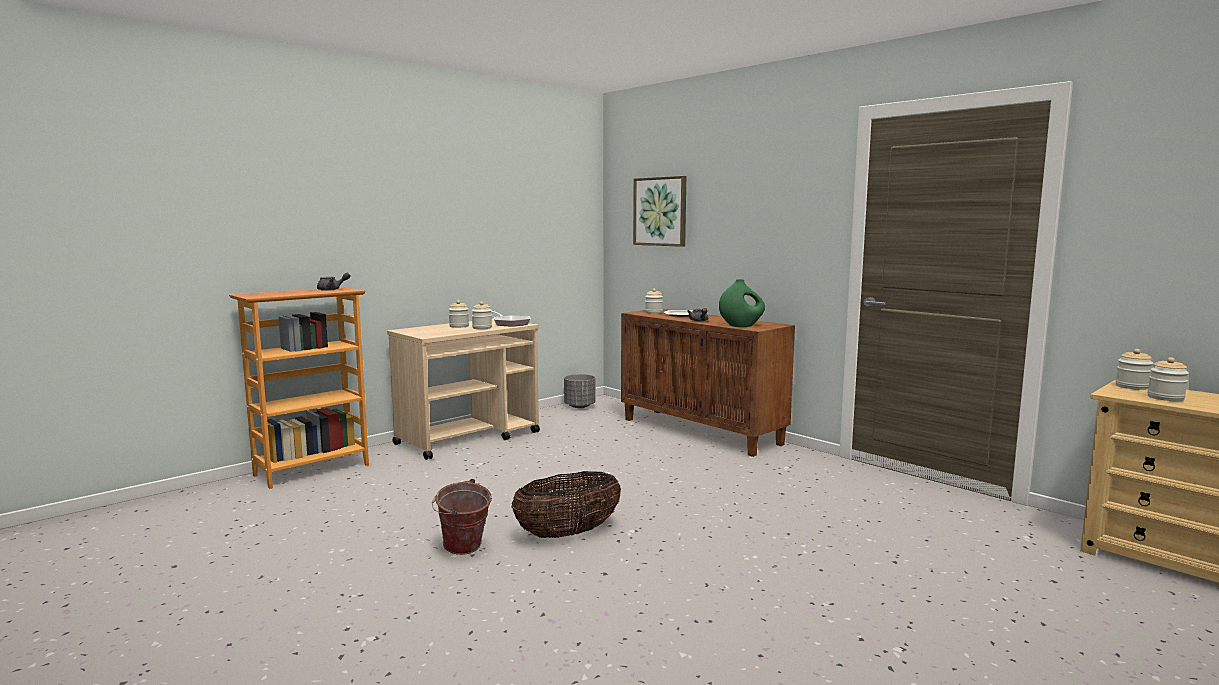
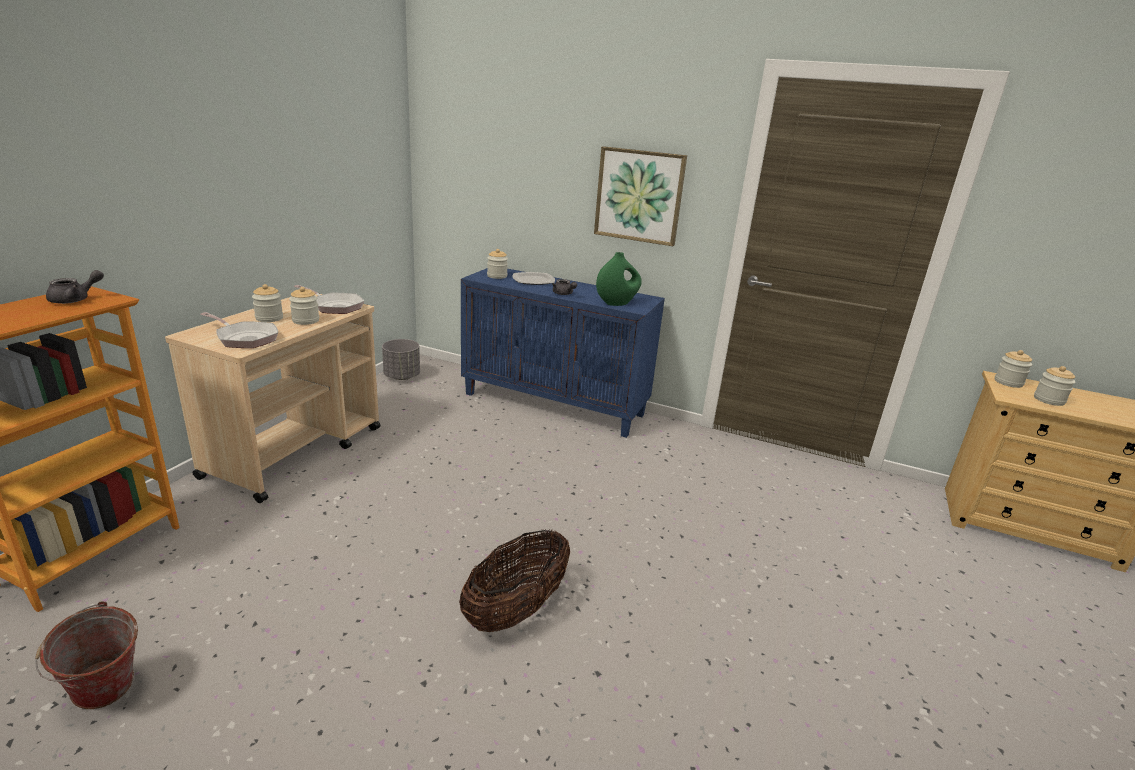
camera: 25 degrees left, 15 degrees up
(434, 332) = (244, 338): none -> frying pan
(463, 551) = (407, 678): bucket -> bucket (105, 697)
(660, 211) = (494, 150): picture -> picture (639, 196)
(701, 431) = (555, 404): brown cabinet -> blue cabinet

